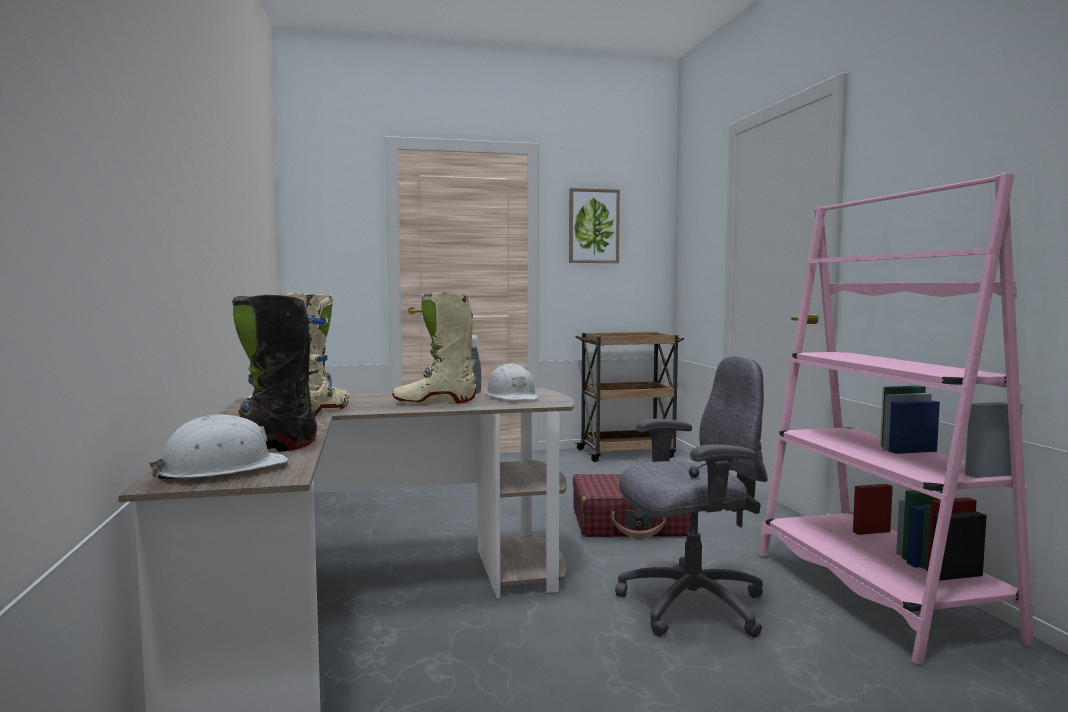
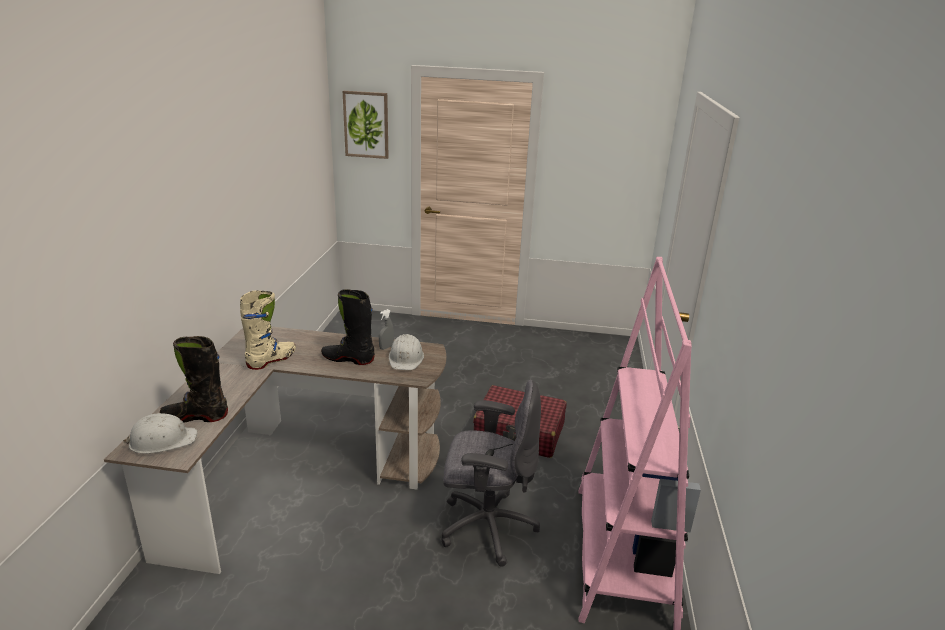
camera: 20 degrees right, 20 degrees up
(434, 402) = (348, 359): beige boot -> black boot
(593, 226) = (588, 150): picture -> picture (366, 124)
(627, 453) = (590, 343): brown cart -> none

